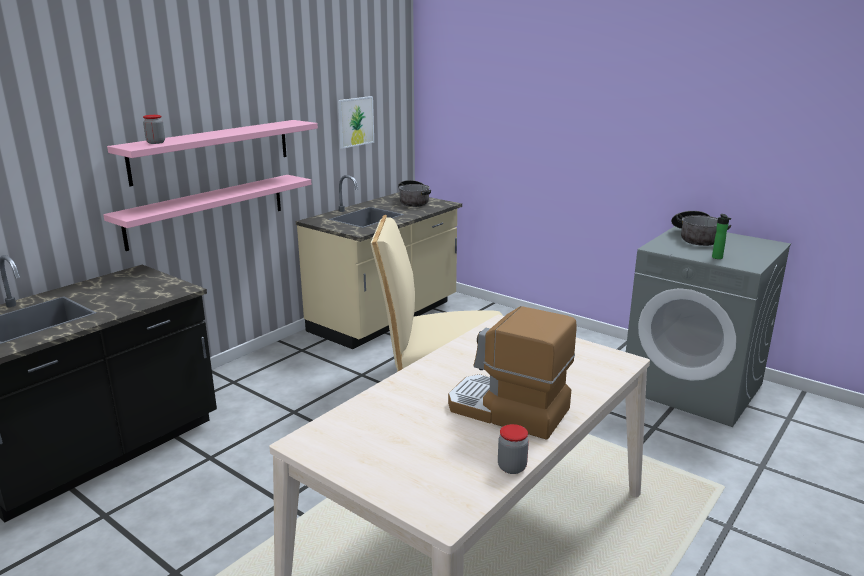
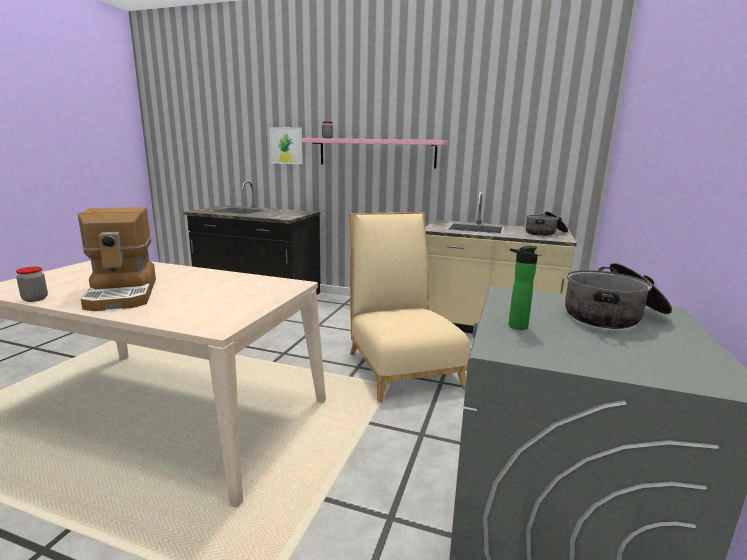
camera: 70 degrees right, 5 degrees down
(207, 210) = (367, 192): pink shelf -> none
(355, 121) = (518, 151): picture -> picture (286, 145)
(507, 410) = (124, 293): coffee machine -> coffee machine turned 150 degrees clockwise

